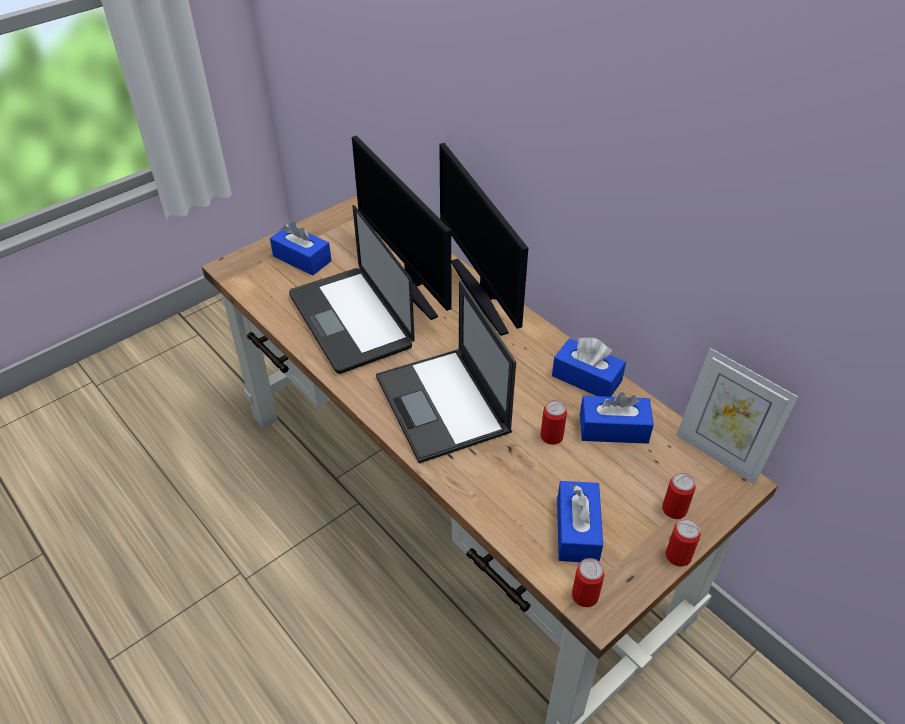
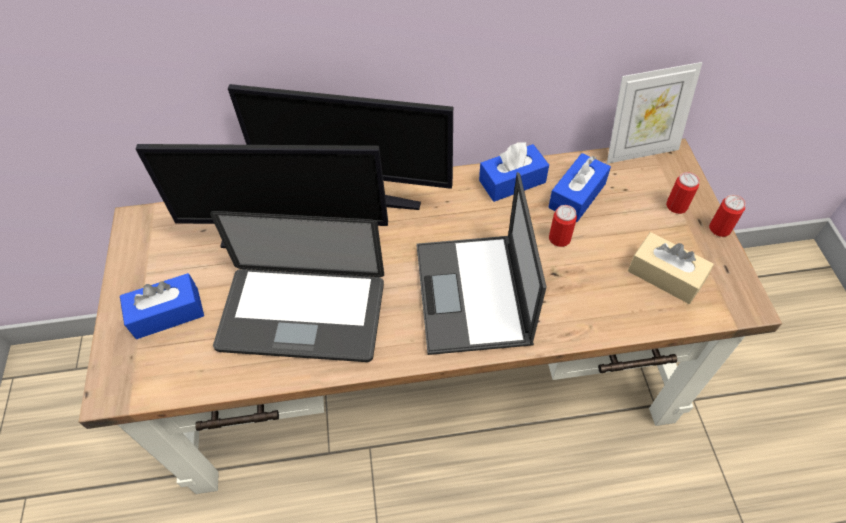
camera: 55 degrees left, 10 degrees up
(443, 405) = (473, 295): laptop -> laptop turned 75 degrees clockwise
(577, 530) = (665, 275): blue tissue box -> beige tissue box
(585, 595) = (729, 305): can -> none

